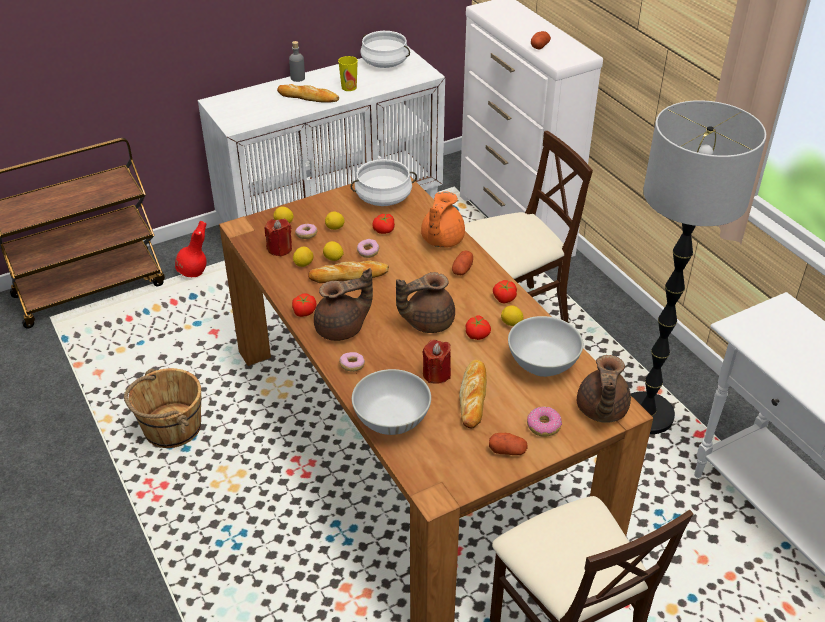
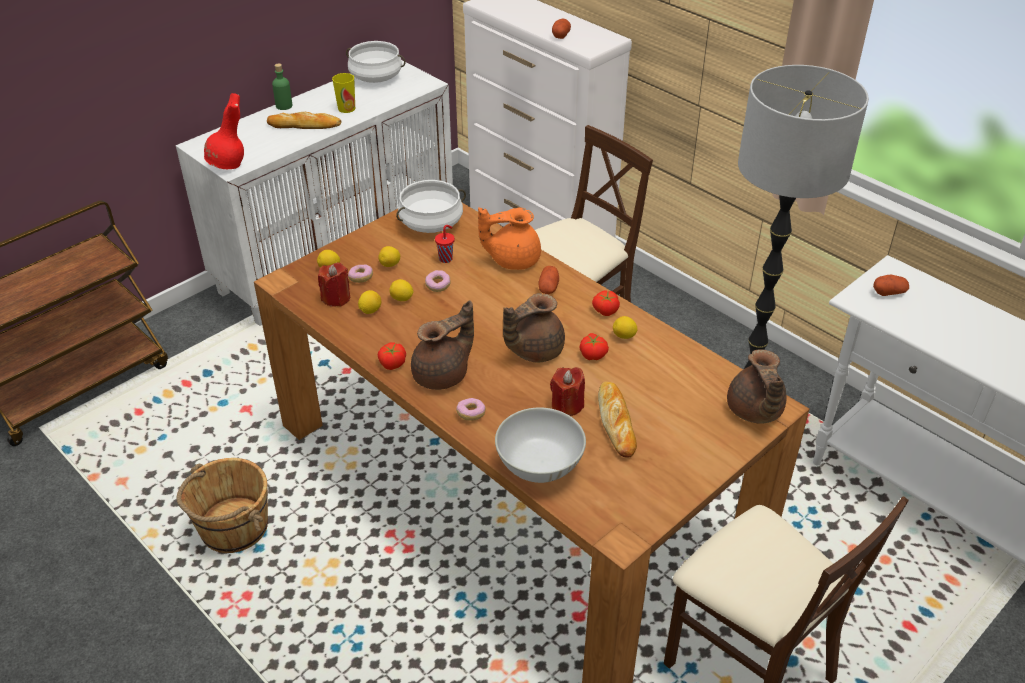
camera: 15 degrees left, 0 degrees up
(193, 272) = (198, 345): red vase -> red vase (228, 165)
(298, 78) = (284, 106): grey bottle -> green bottle
(349, 276) = (427, 315): bread -> none
(384, 230) = (446, 258): tomato -> red cup
(441, 240) = (512, 259): orange teapot -> orange teapot turned 75 degrees clockwise
(507, 450) = (676, 474): potato -> potato (889, 292)
(543, 365) = (675, 374): white bowl -> none
(543, 426) = (702, 439): donut -> none

